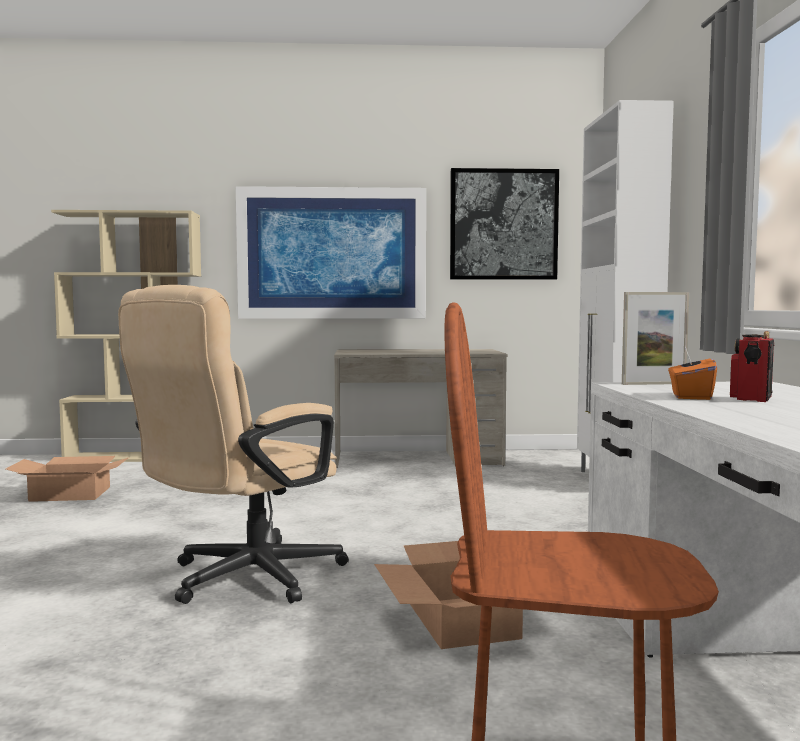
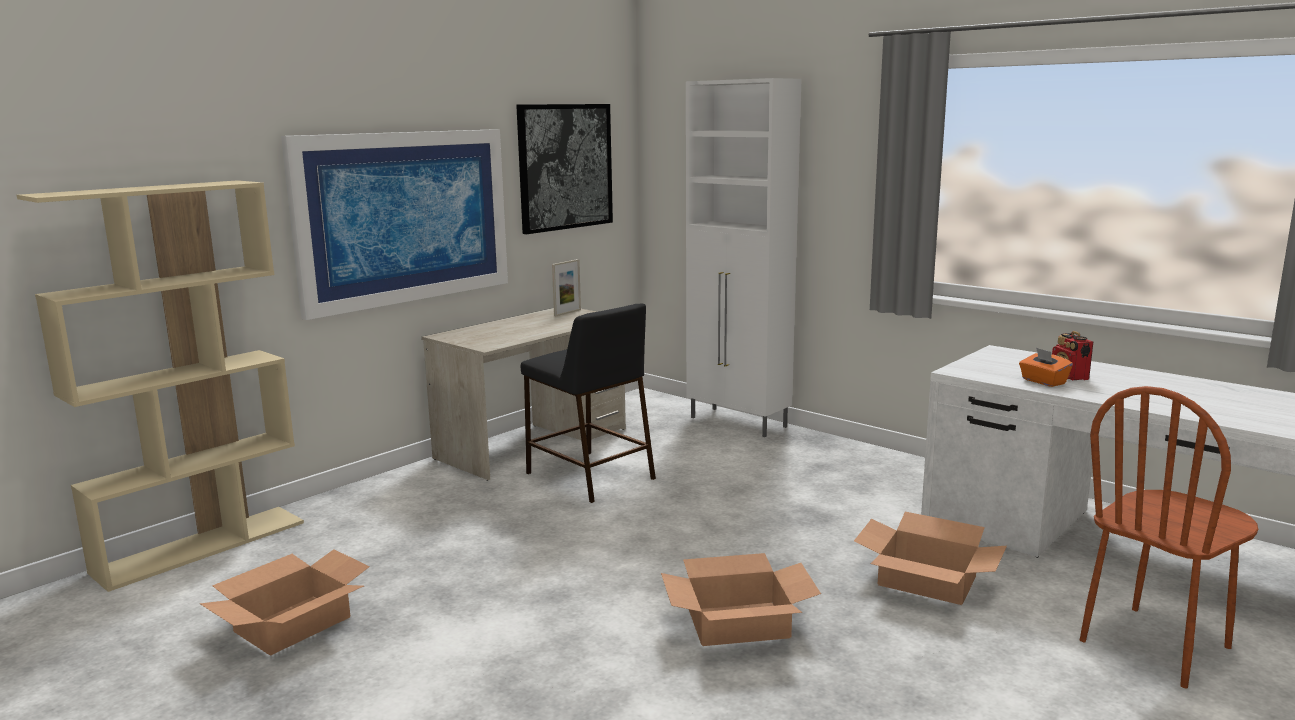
camera: 45 degrees left, 10 degrees up
(241, 580) = (738, 623): beige office chair -> cardboard box
(402, 481) = (588, 475): none -> black stool
(654, 384) = (968, 366): picture frame -> picture frame (567, 313)

